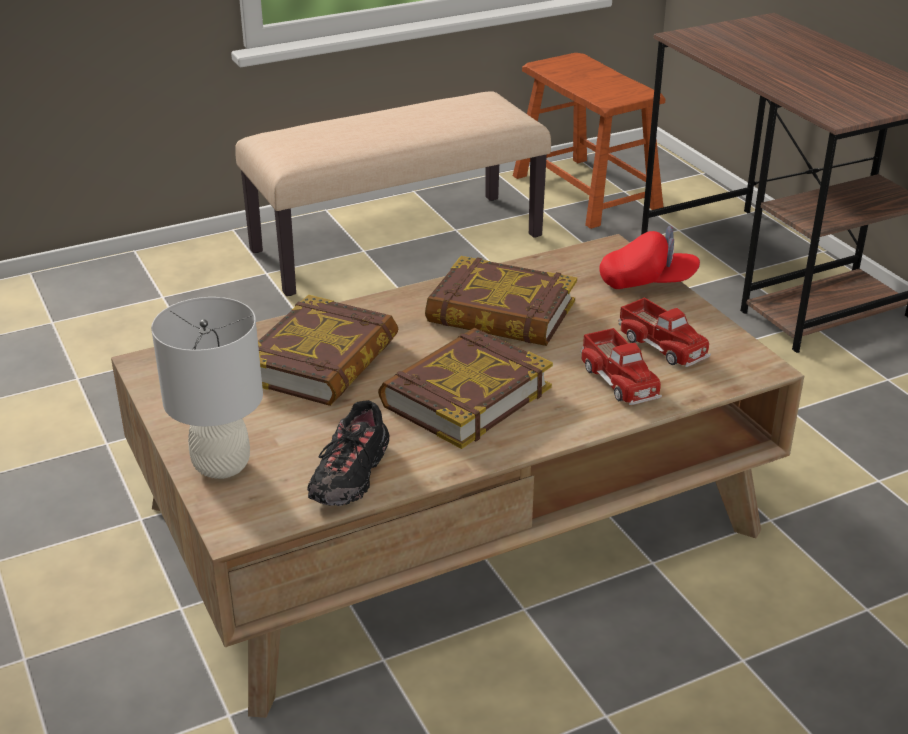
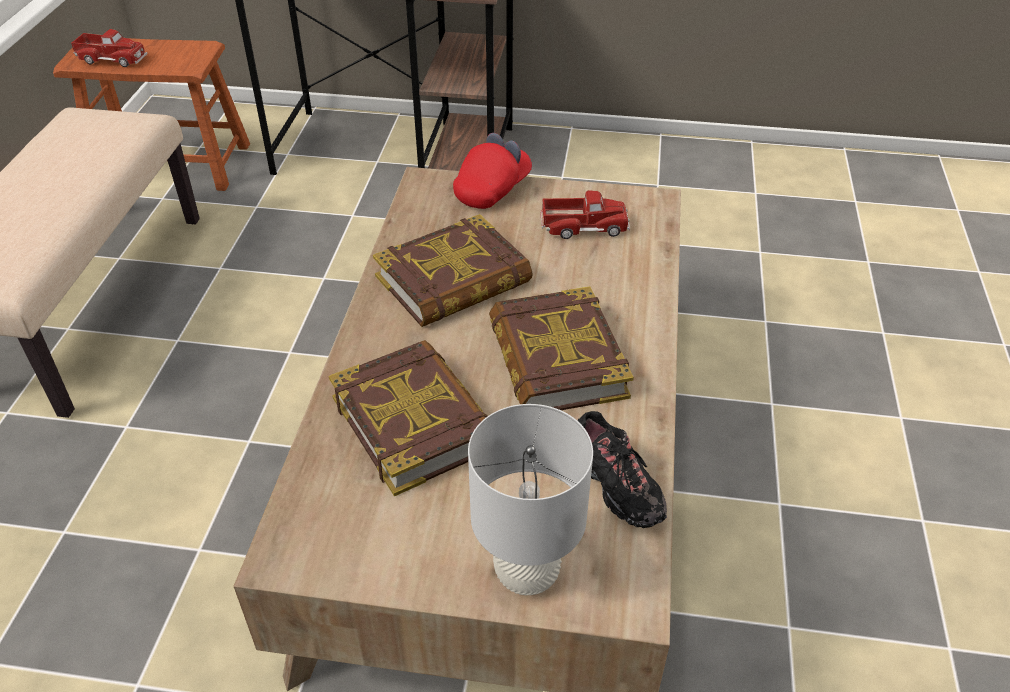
camera: 55 degrees left, 10 degrees up
(620, 379) = (609, 269): toy truck -> toy truck (112, 58)

